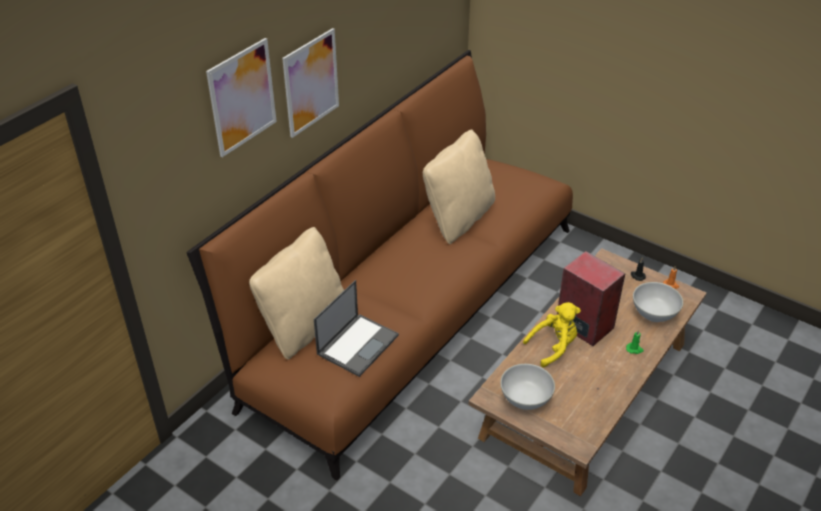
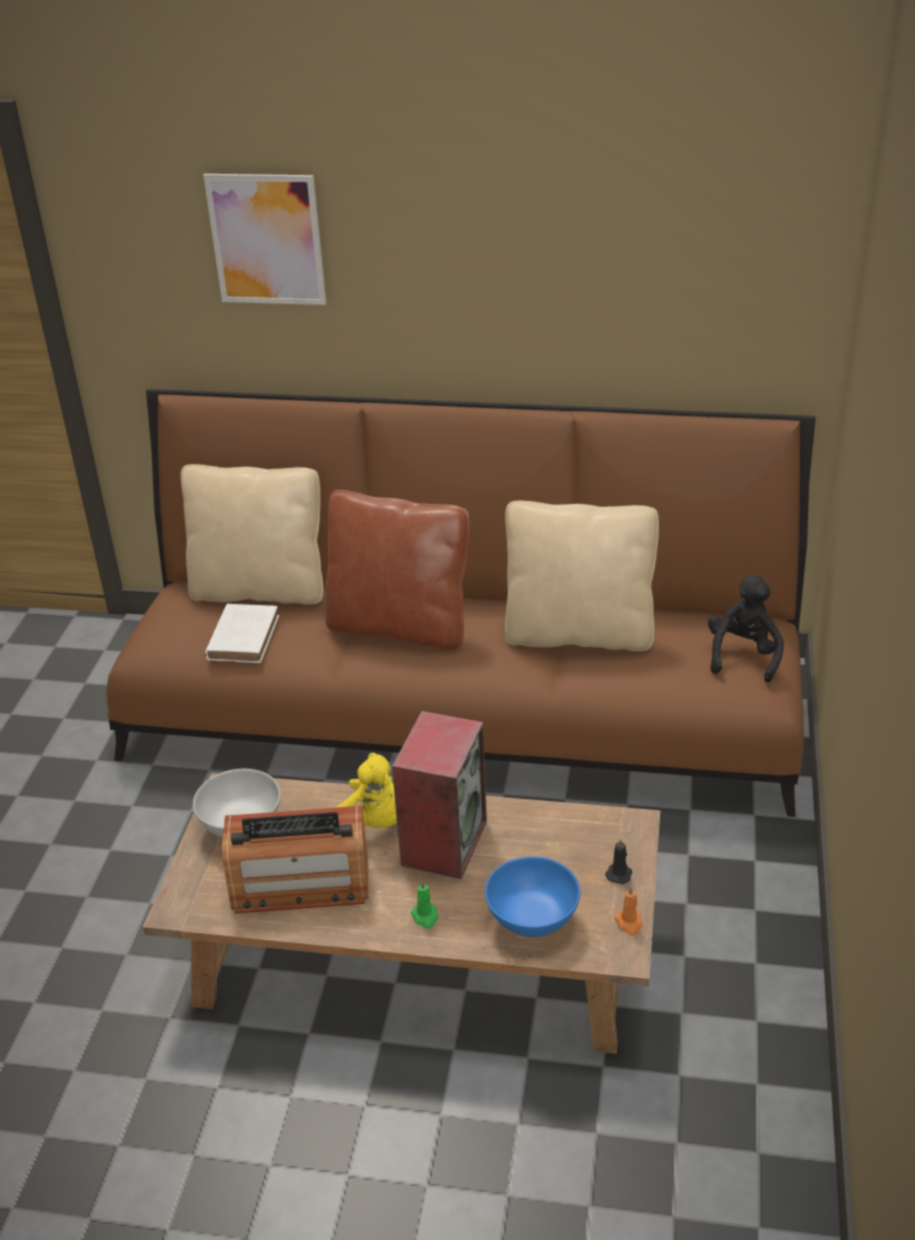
camera: 65 degrees right, 5 degrees down
(311, 82) = (405, 284): picture -> none
(358, 344) = (244, 636): laptop -> white book
(400, 278) = (400, 627): none -> brown pillow
(518, 177) = (743, 656): none -> black plush toy
(587, 388) = (300, 884): none -> radio
(654, 314) = (532, 920): white bowl -> blue bowl

